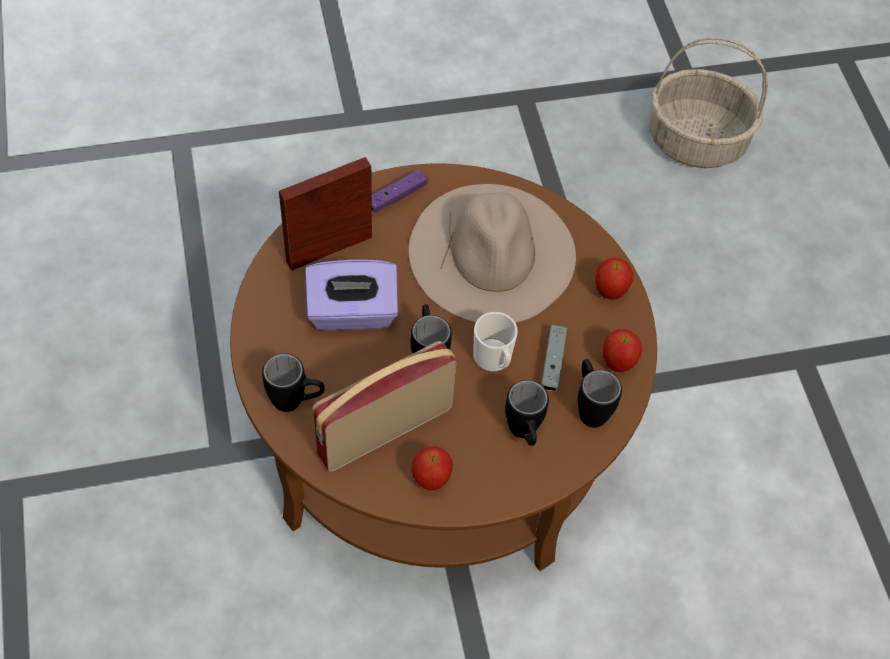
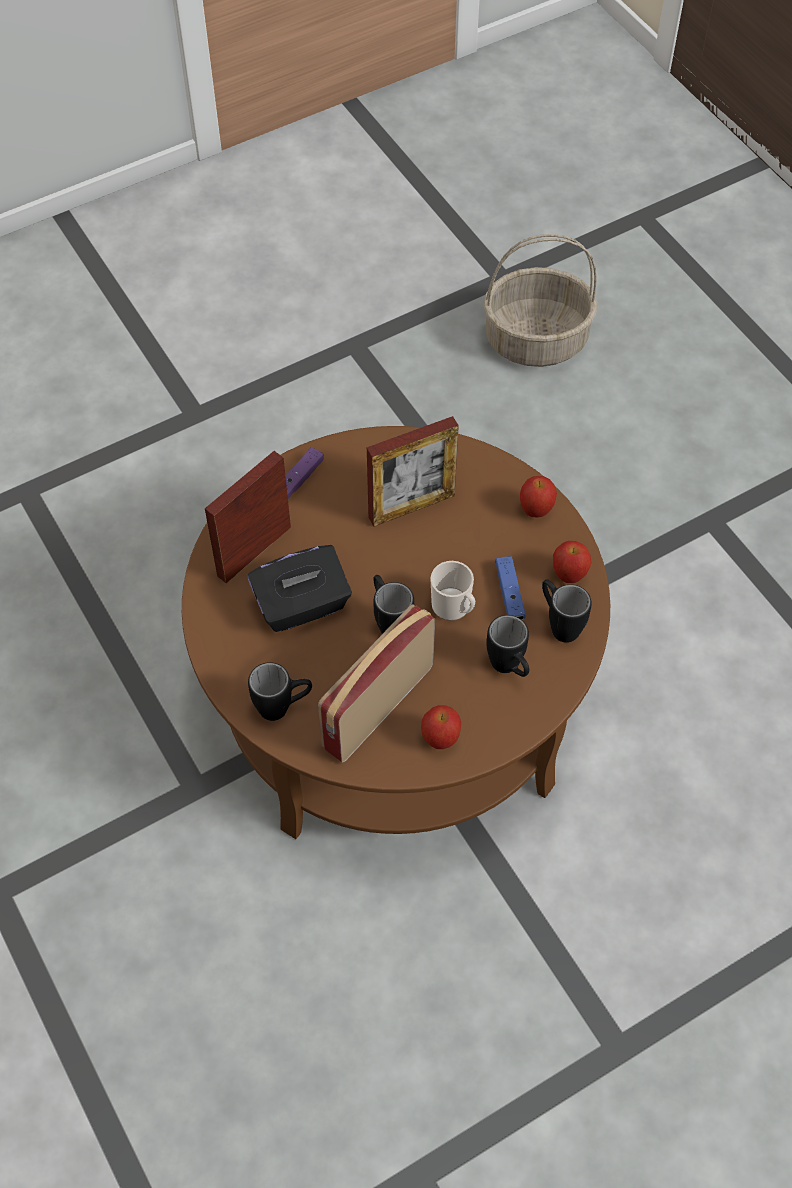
camera: 15 degrees left, 0 degrees up
(352, 313) = (302, 606): purple tissue box -> black tissue box
(492, 252) = (411, 506): beige hat -> picture frame
(553, 363) = (509, 593): grey game controller -> blue game controller

